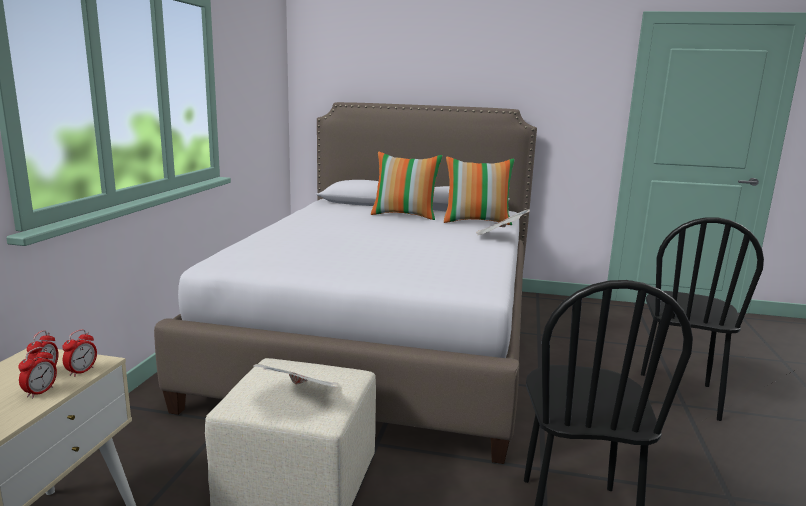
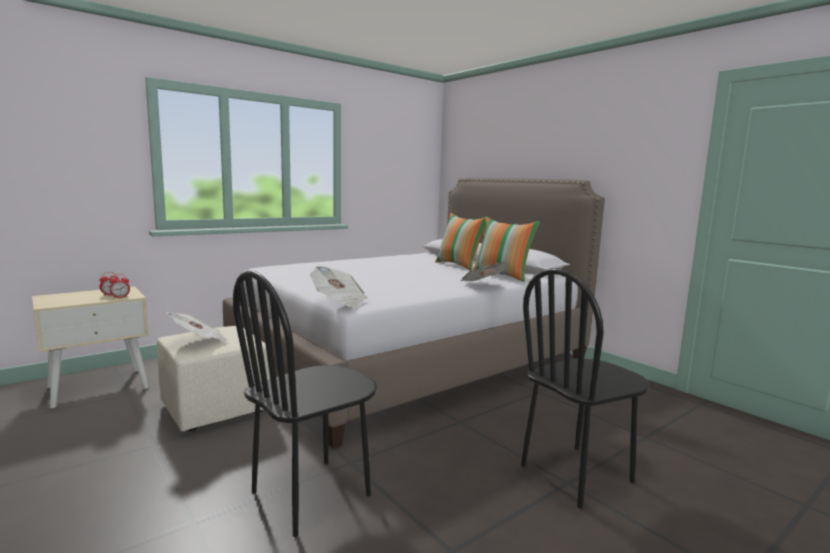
camera: 40 degrees right, 5 degrees down
(40, 392) = (92, 299): alarm clock -> none
(463, 290) = (339, 301): none -> newspaper

